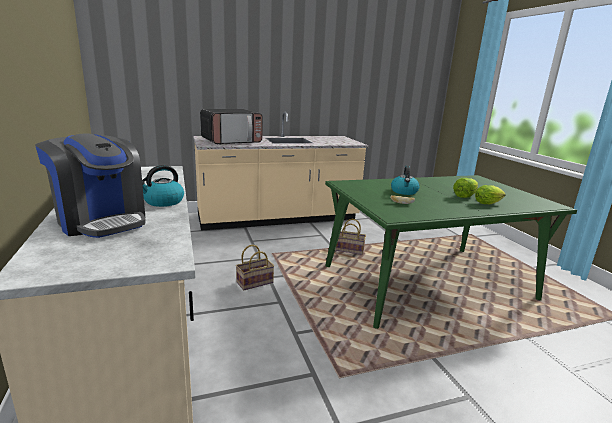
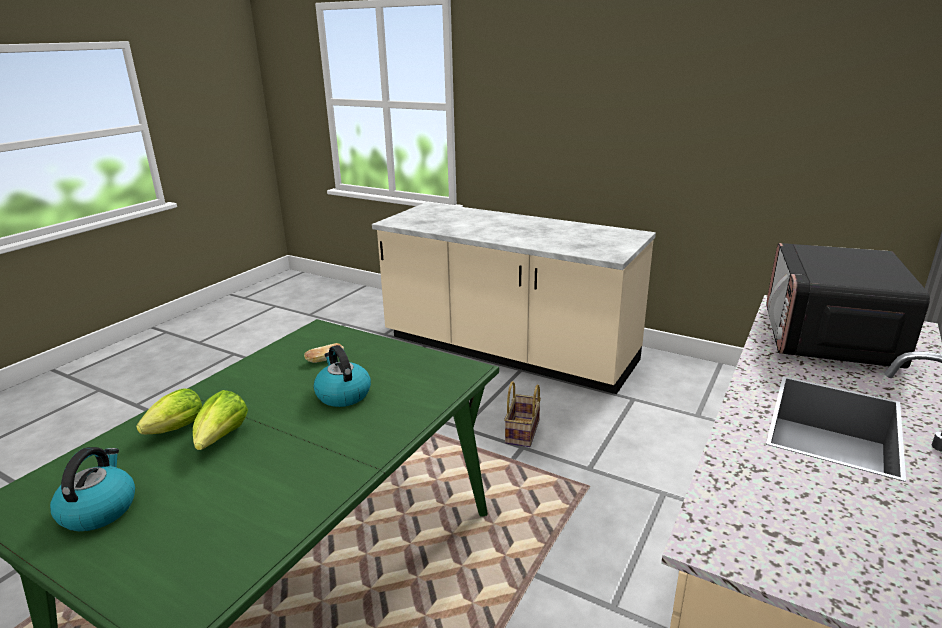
camera: 140 degrees right, 5 degrees up
(101, 221) = (476, 219): coffee machine -> none
(163, 202) = (489, 235): kettle -> kettle (99, 509)
(350, 250) = (500, 591): basket -> none

